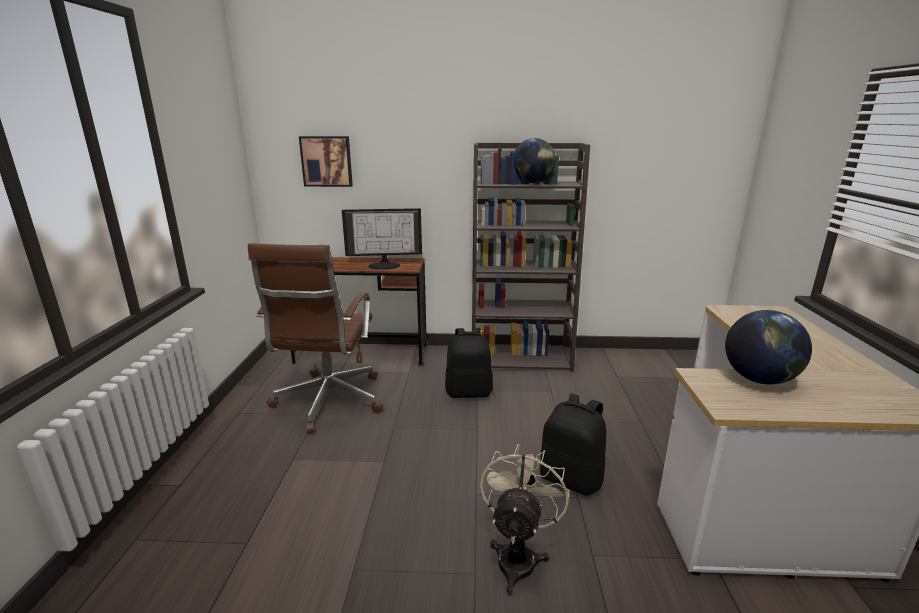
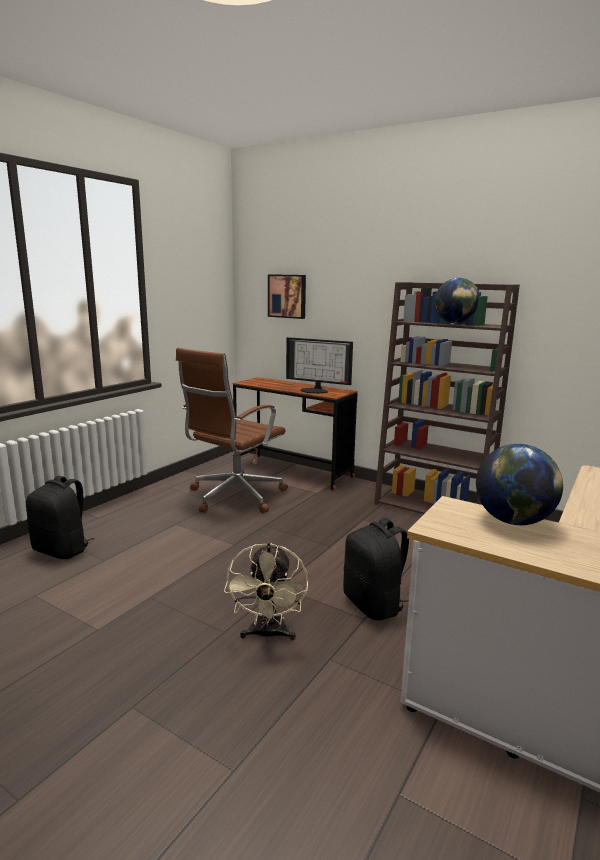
camera: 30 degrees right, 5 degrees down
(469, 392) = (353, 519): black backpack -> black backpack (62, 550)
(518, 556) = (268, 635): beige fan -> beige fan turned 135 degrees clockwise

